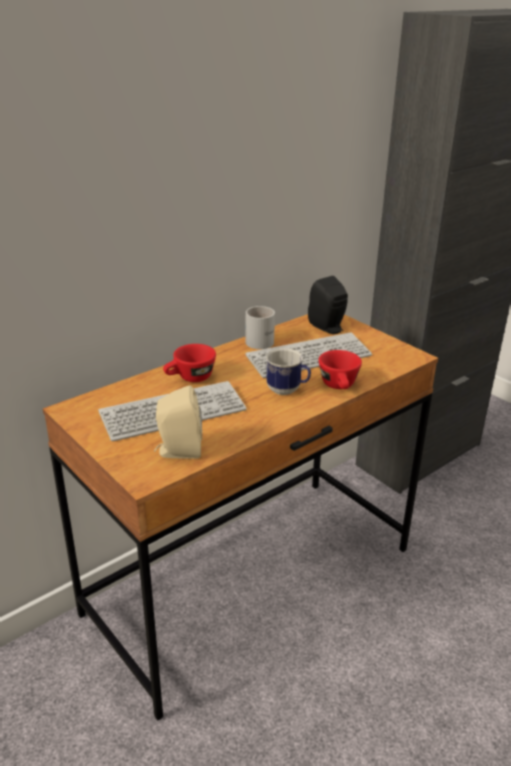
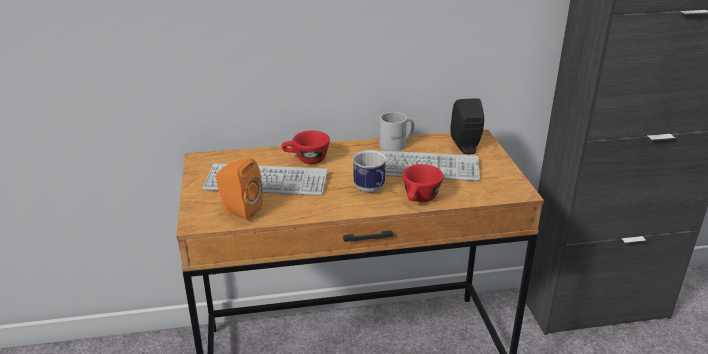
camera: 30 degrees right, 0 degrees up
(178, 451) = (239, 211): beige speaker -> orange speaker

